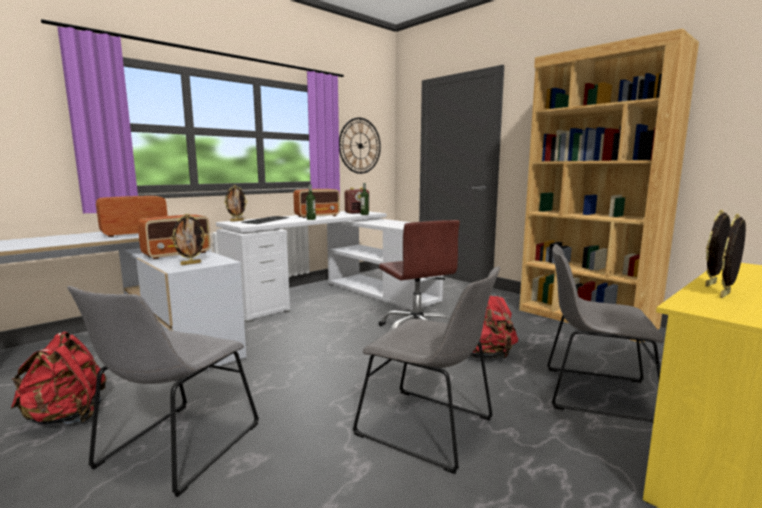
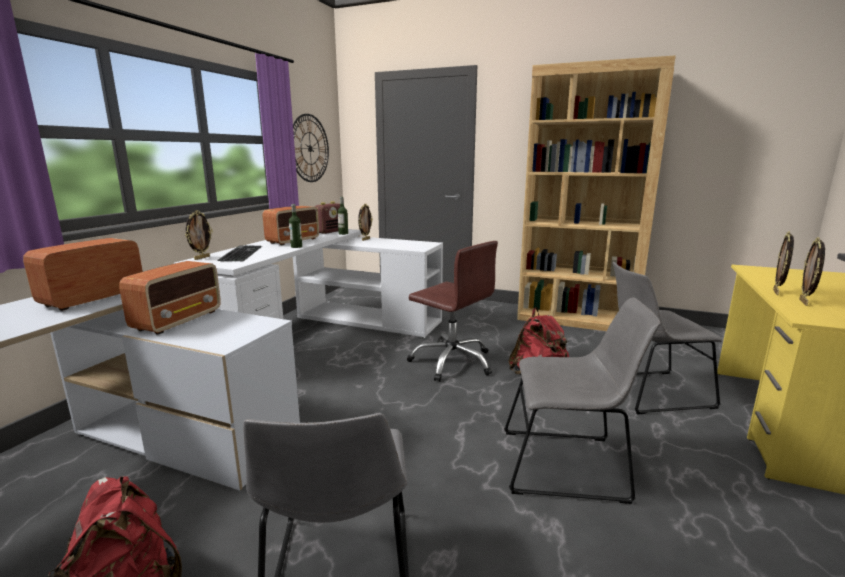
camera: 25 degrees left, 5 degrees up
(191, 263) = (229, 333): picture frame -> picture frame (365, 239)

